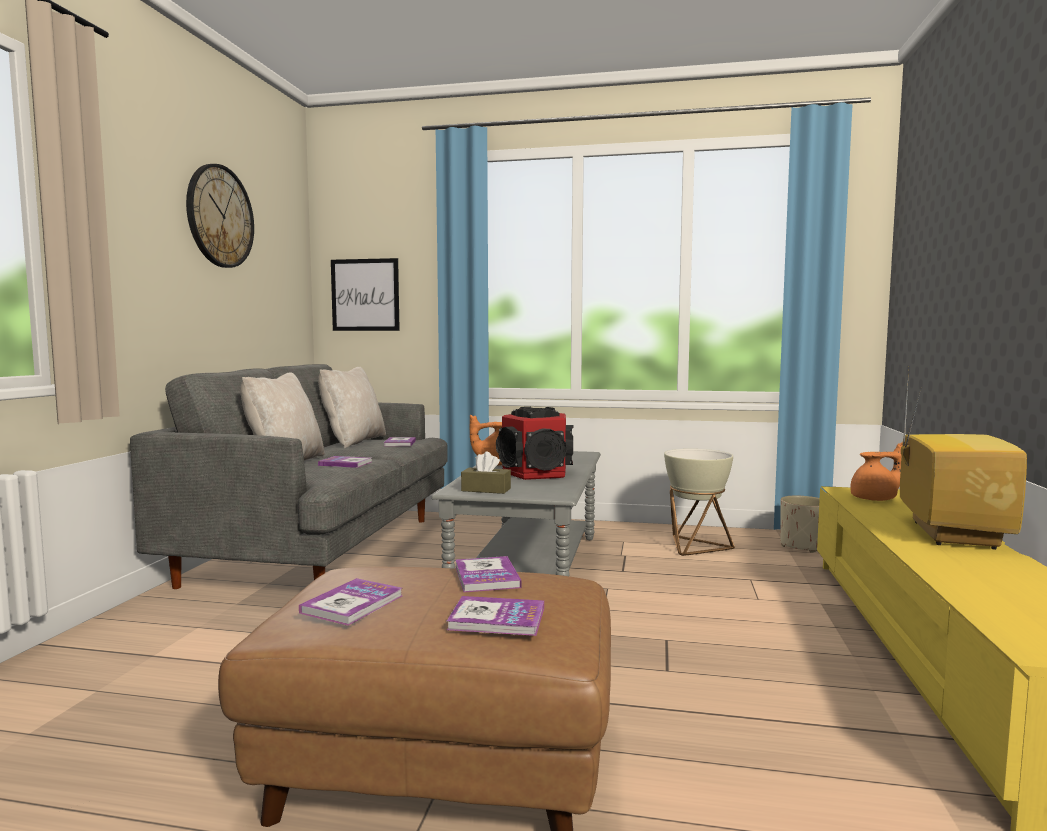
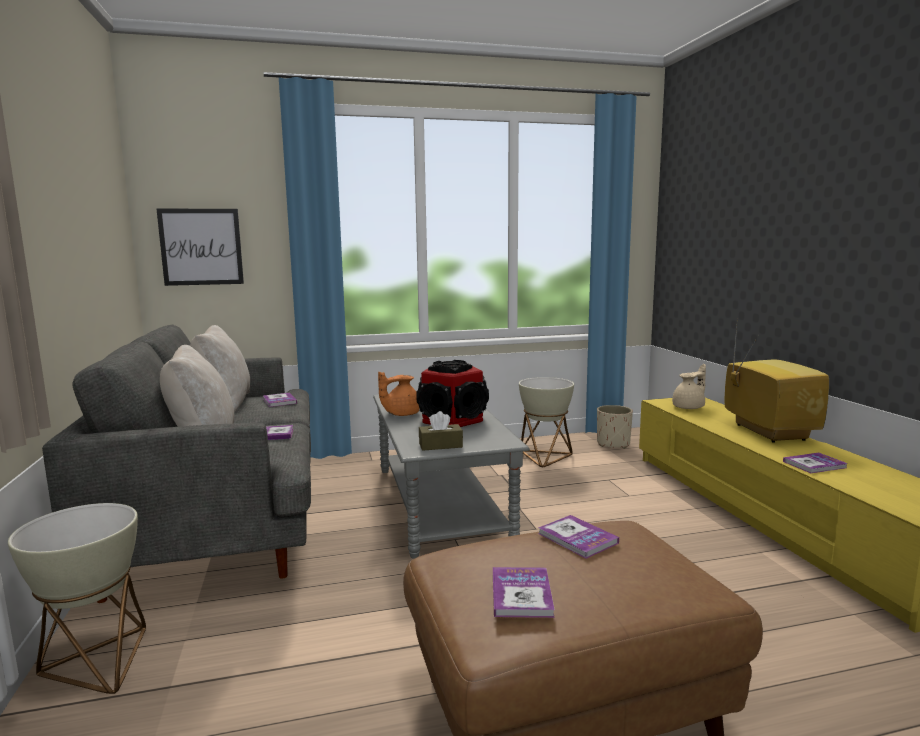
camera: 25 degrees left, 5 degrees up
(126, 628) = (97, 664): none -> planter
(220, 216) = (68, 168): wall clock -> none
(497, 619) = (648, 578): book -> book (814, 464)
(876, 499) = (689, 407): orange teapot -> beige teapot

